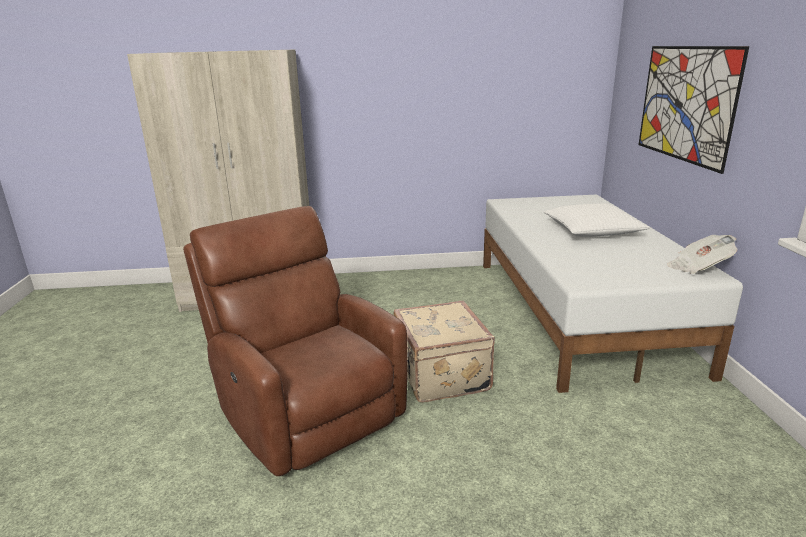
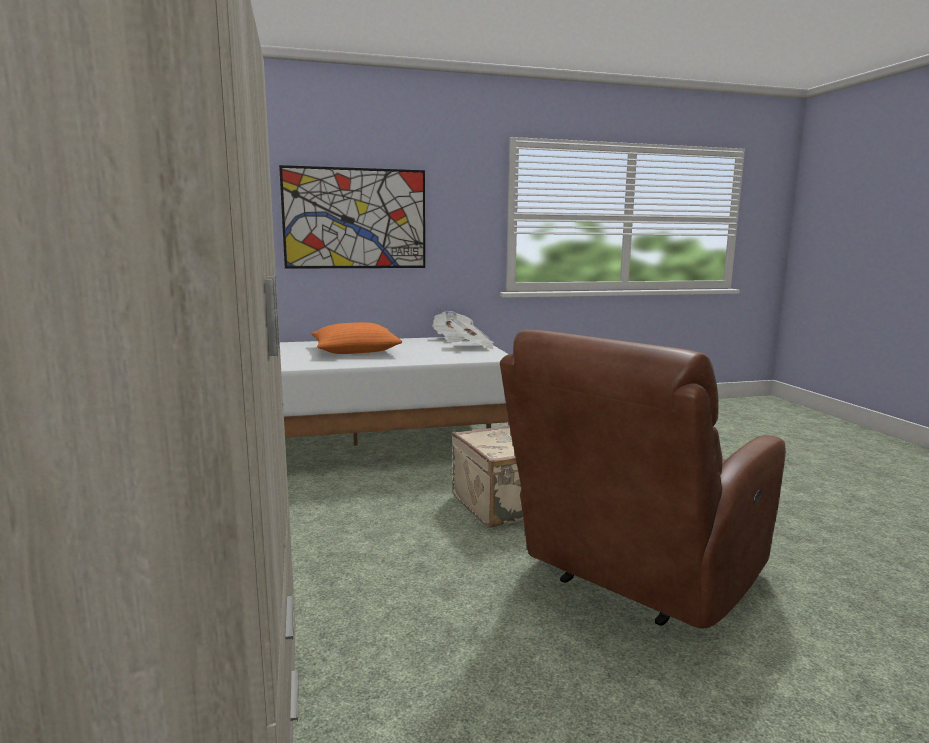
camera: 100 degrees left, 10 degrees down
(592, 231) = (355, 350): white pillow -> orange pillow
(643, 274) = (473, 347): none -> newspaper

